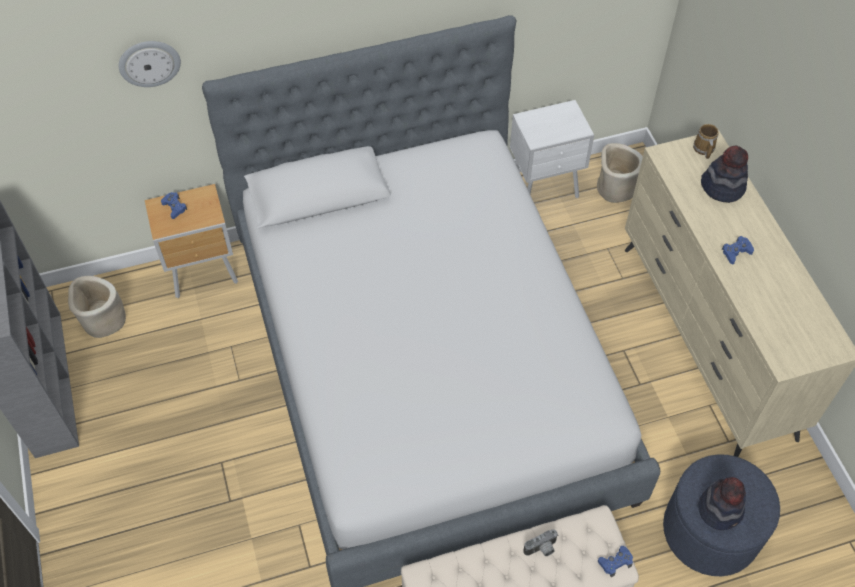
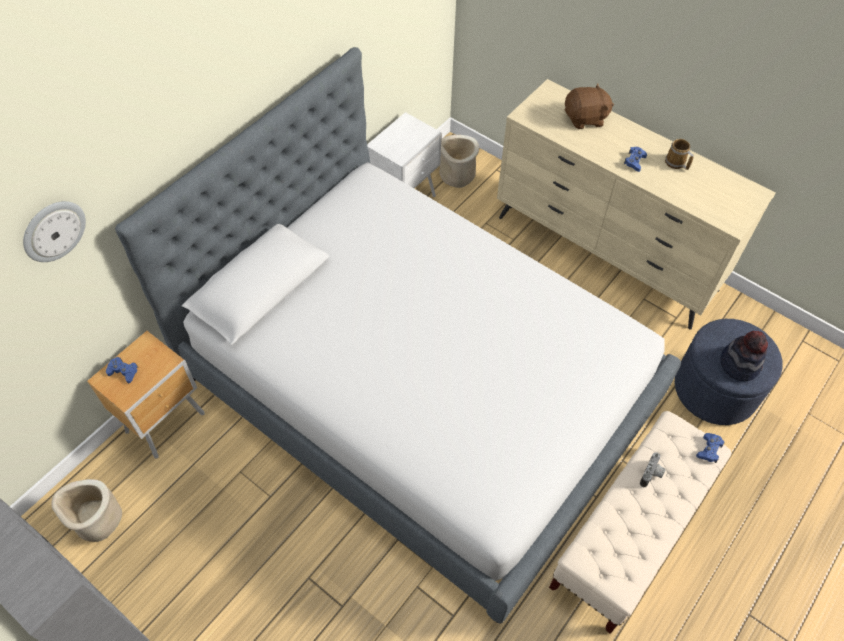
camera: 35 degrees left, 0 degrees up
(703, 148) = (548, 97): mug -> mug (675, 163)
(722, 187) = (585, 119): hat -> brown plush toy

